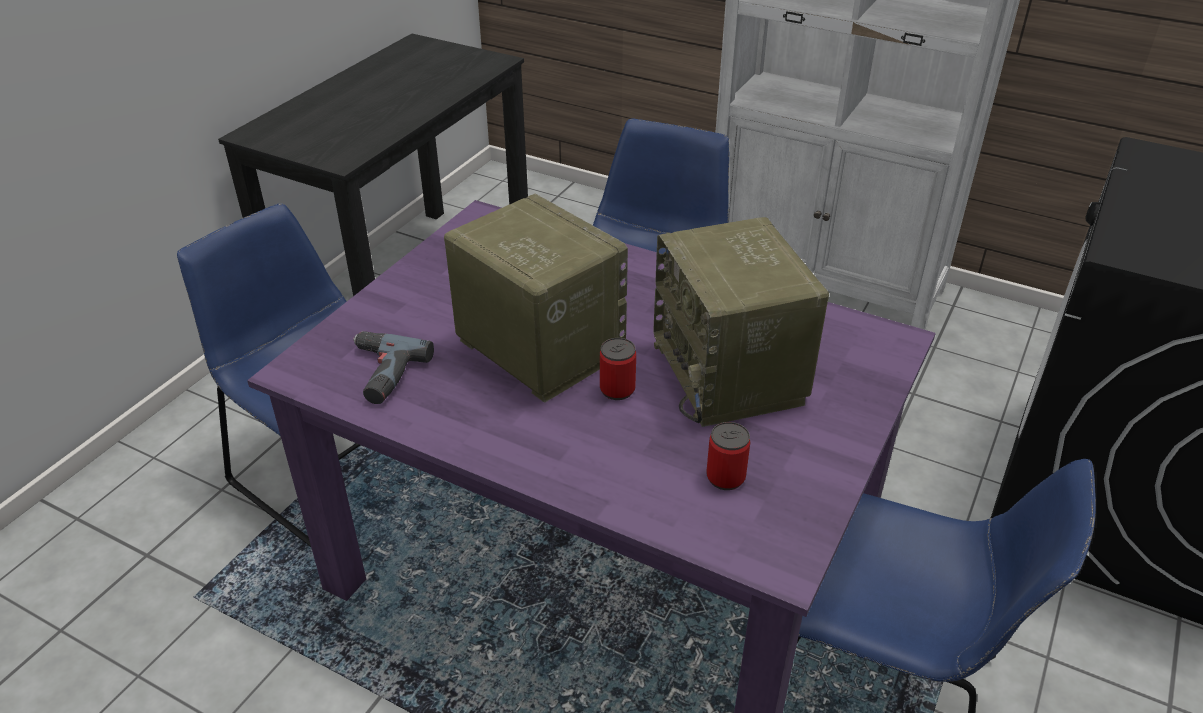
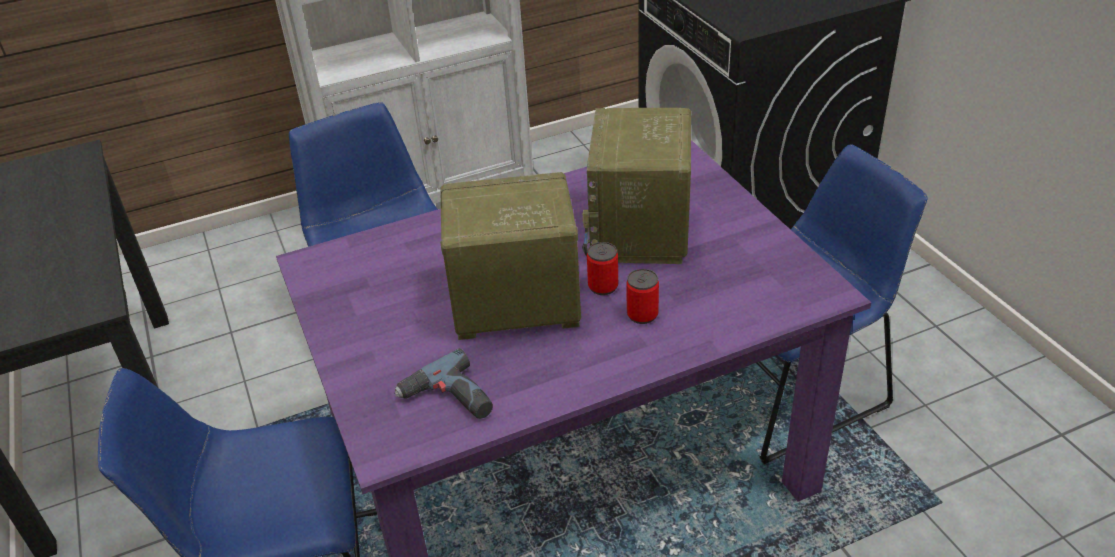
camera: 50 degrees left, 0 degrees up
(725, 477) = (735, 280): can -> can (642, 314)
(731, 374) = (641, 231): radio -> radio turned 75 degrees clockwise

